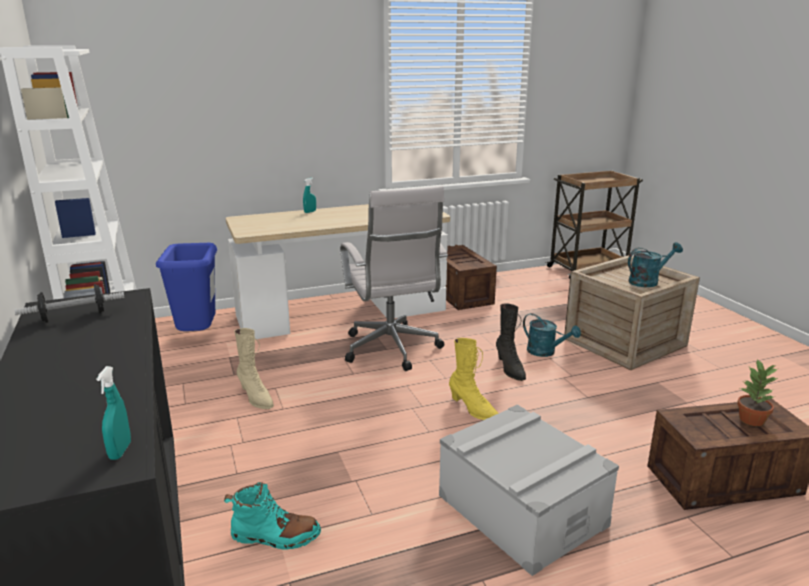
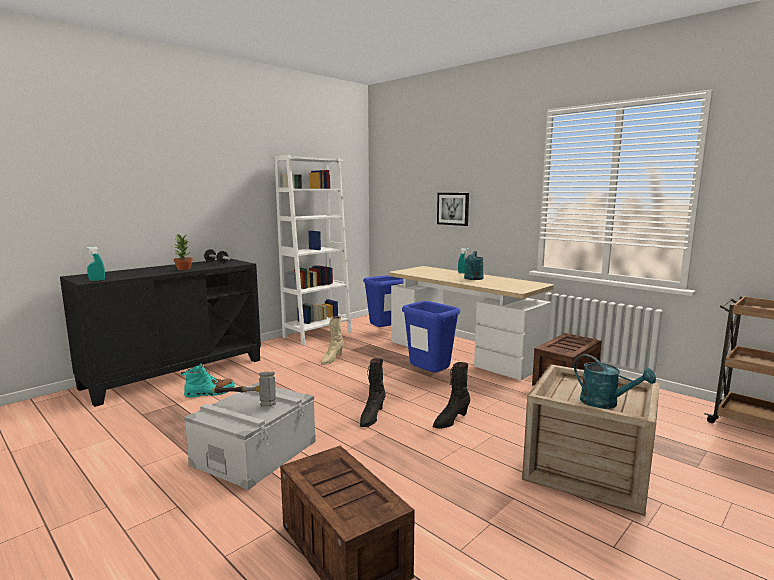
camera: 65 degrees right, 10 degrees down
(253, 123) = (453, 208): none -> picture
(275, 536) = (210, 393): turquoise boot -> turquoise boot turned 90 degrees counterclockwise
(392, 350) = (429, 378): white office chair -> blue trash can
(473, 409) = (371, 417): yellow boot -> black boot
(514, 454) = (246, 402): none -> hammer
(546, 352) = (503, 431): turquoise watering can -> turquoise watering can (473, 279)
(752, 420) = (353, 495): potted plant -> potted plant (183, 269)

